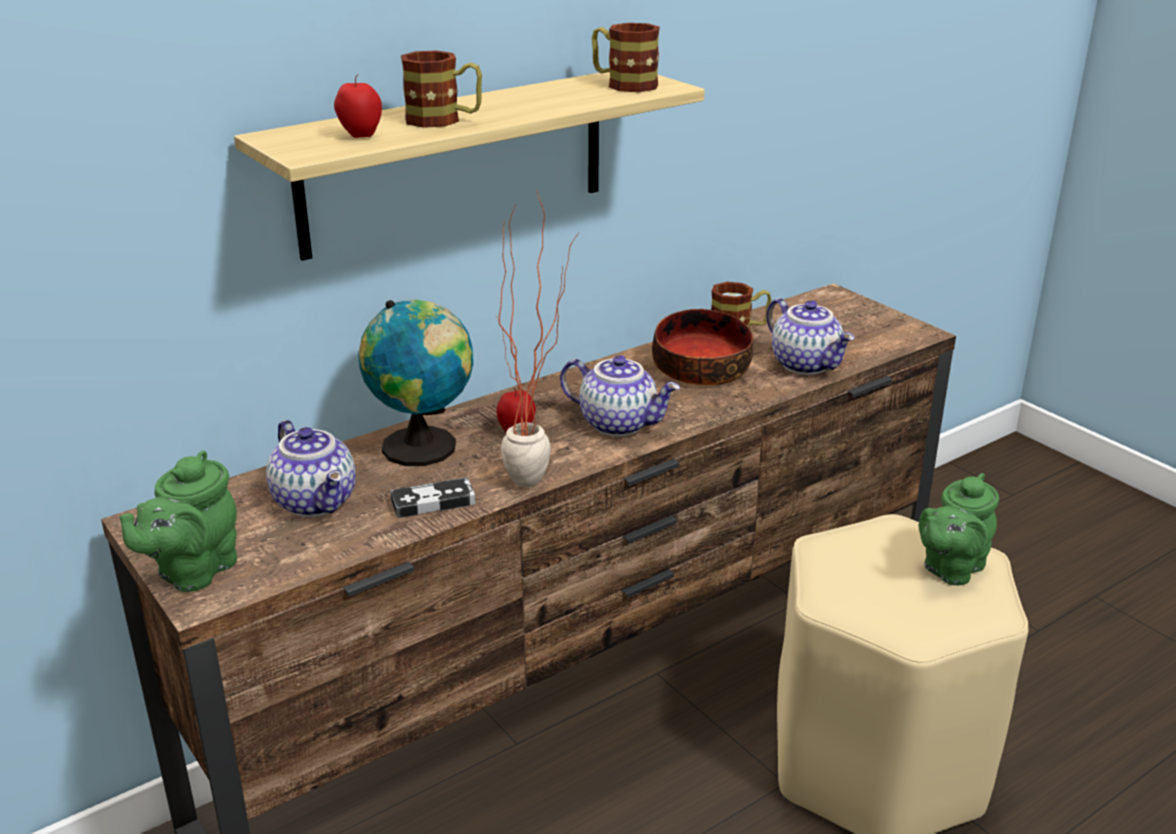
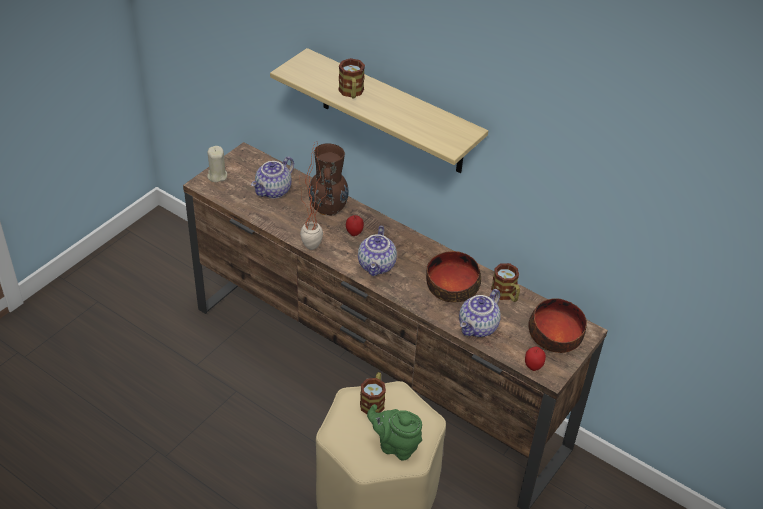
camera: 70 degrees right, 15 degrees up
(193, 572) = (217, 176): green teapot -> beige candle
(360, 136) = (318, 77): apple -> apple (533, 366)
(425, 448) = (328, 209): globe -> brown vase
(433, 502) = (285, 223): game controller -> none
(623, 84) = (445, 132): mug -> mug (373, 401)
(837, 315) = (555, 335): none -> bowl

